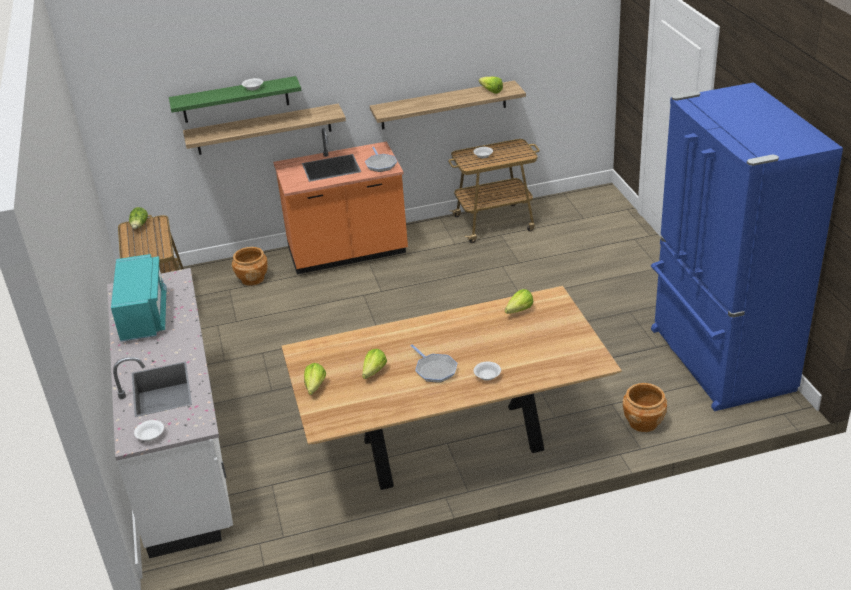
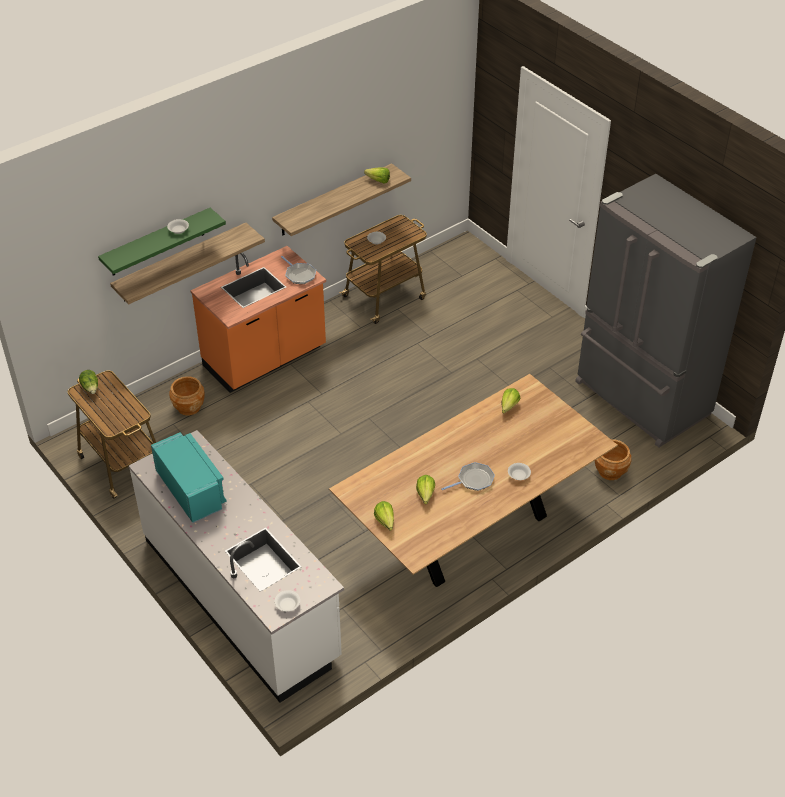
camera: 25 degrees left, 10 degrees up
(435, 370) = (473, 480): frying pan -> frying pan turned 60 degrees counterclockwise
(718, 360) = (640, 399): blue fridge -> grey fridge

